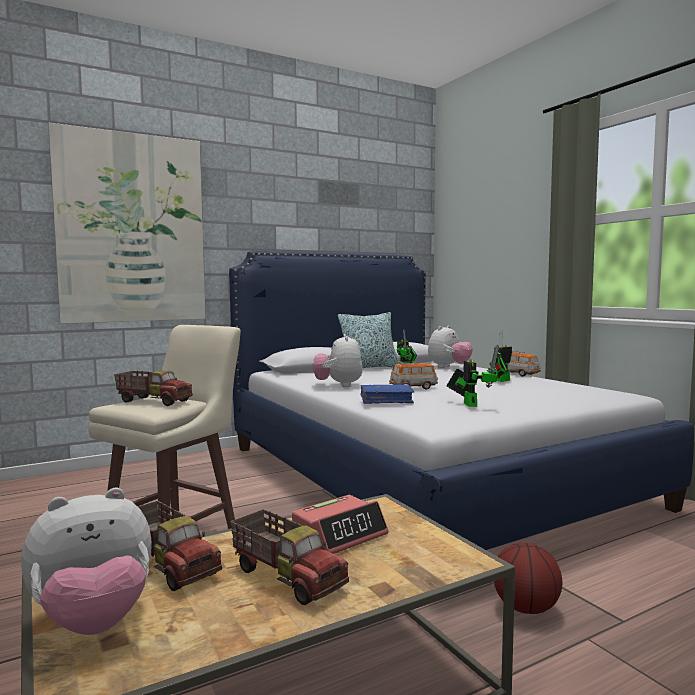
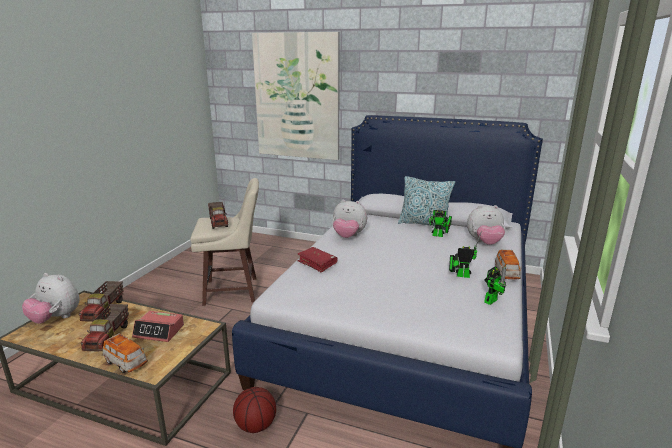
camera: 50 degrees right, 15 degrees up
(338, 385) = (348, 236): plush toy -> plush toy turned 120 degrees counterclockwise
(386, 400) = (317, 263): blue book -> red book
(413, 388) = (372, 258): toy car -> toy car (126, 363)
(469, 404) = (344, 288): toy robot -> toy robot (492, 300)

